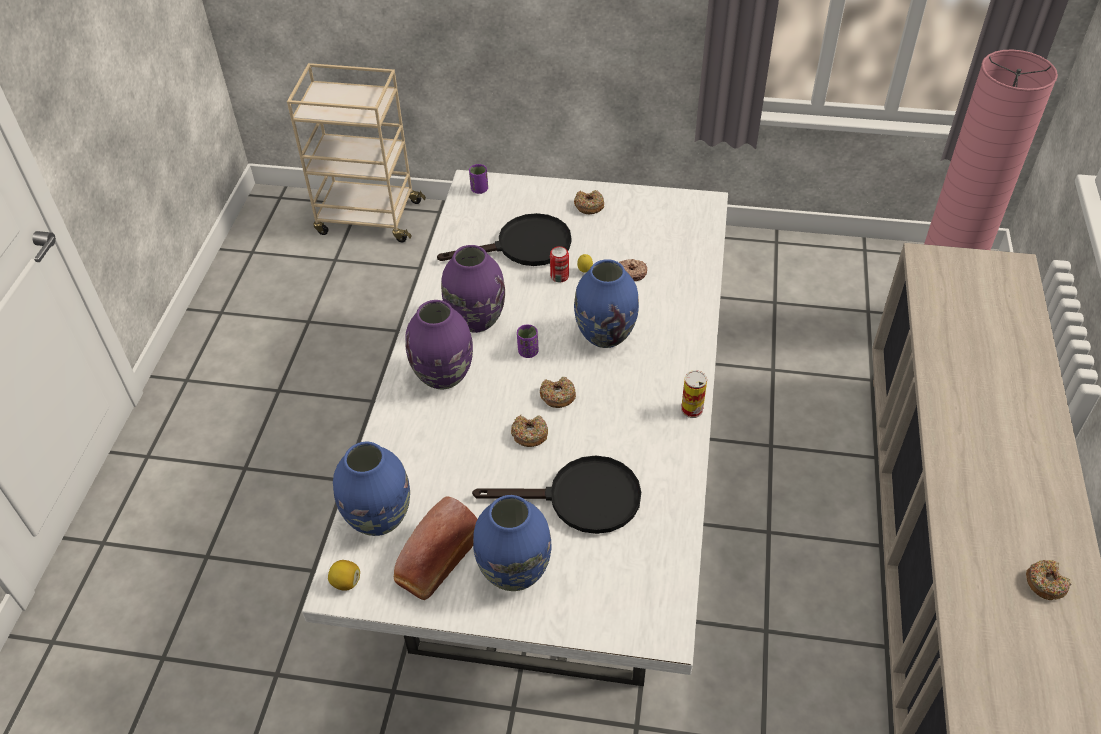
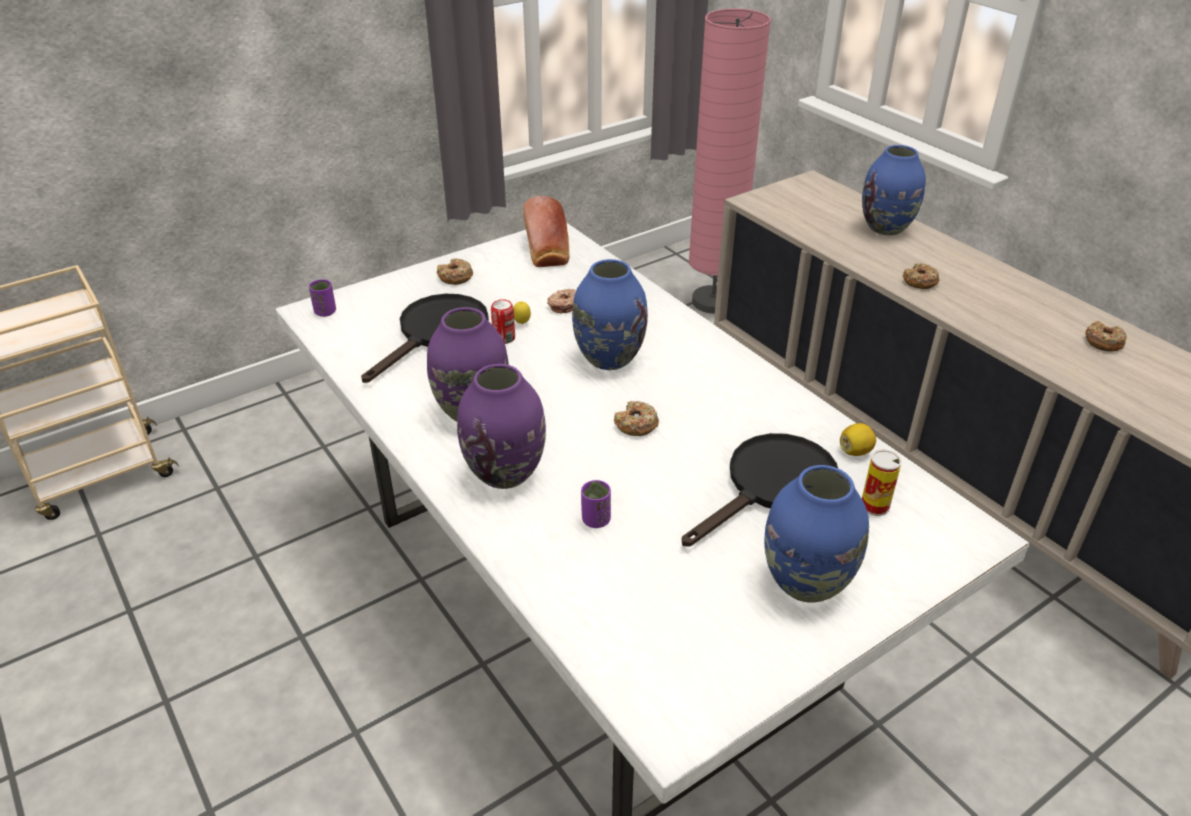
camera: 45 degrees left, 10 degrees down
(346, 582) = (671, 719): lemon -> lemon (855, 451)
(379, 519) = (620, 635): blue vase -> blue vase (886, 228)
(435, 562) = (729, 629): bread -> bread (547, 250)
(528, 352) = (559, 407): purple cup -> purple cup (596, 520)
(529, 434) = (656, 468): donut -> donut (920, 281)
(692, 409) = (755, 369): can -> can (875, 505)

